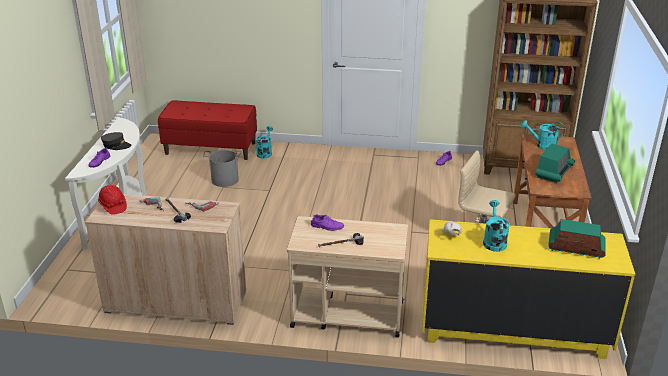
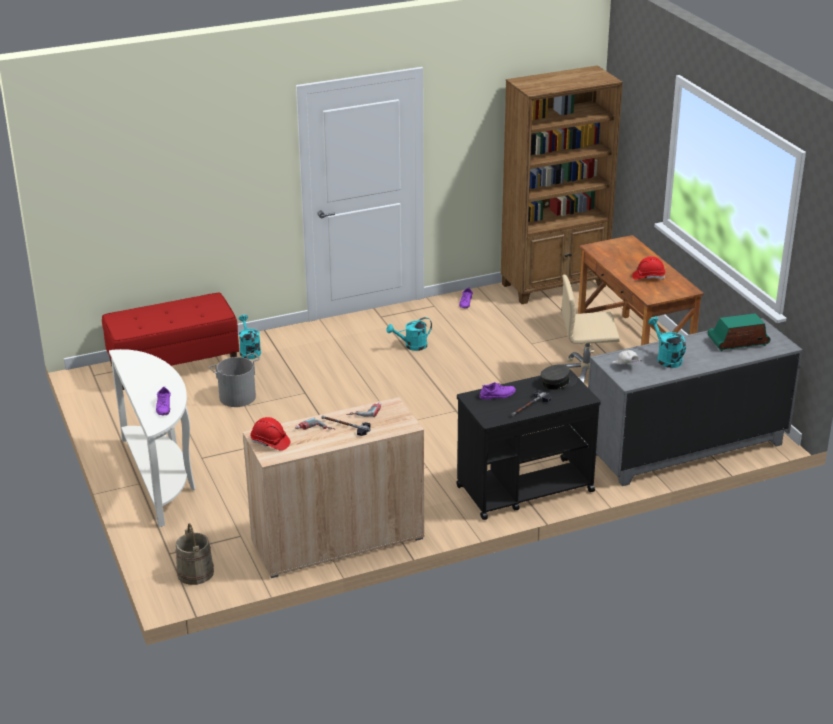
camera: 30 degrees left, 0 degrees up
(65, 289) = (195, 573): none -> beige bucket
(116, 145) = (157, 383): grey cap -> grey cap (558, 383)
(346, 314) = (524, 489): beige cart -> black cart
(513, 329) = (686, 448): yellow dresser -> grey dresser
(542, 145) = (612, 252): turquoise watering can -> turquoise watering can (412, 346)
(554, 172) = (648, 277): radio -> red hard hat

